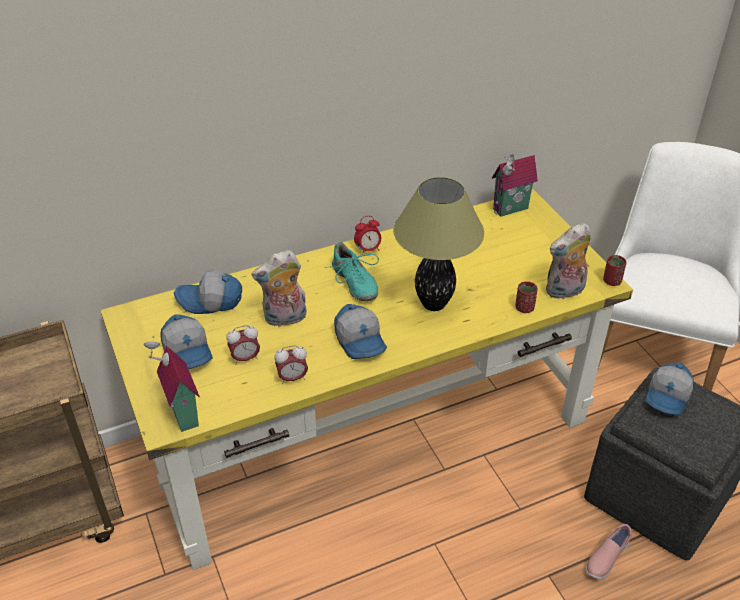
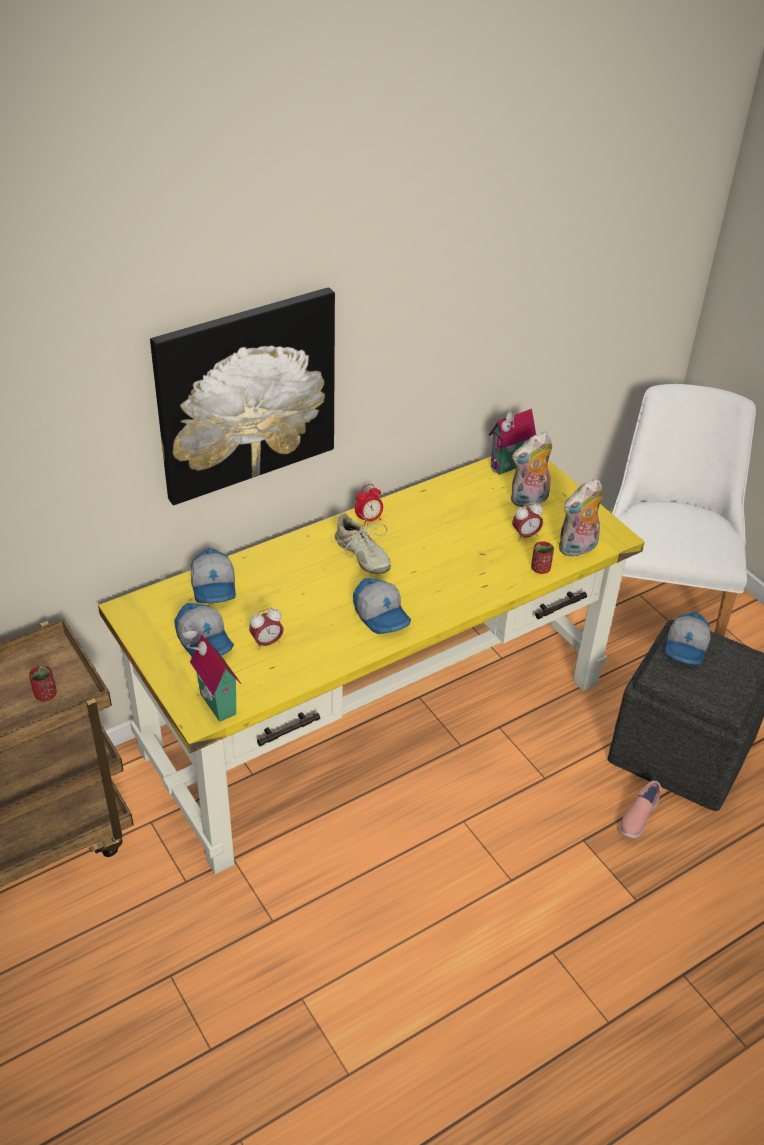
camera: 10 degrees left, 0 degrees up
(210, 301) = (215, 587): cap -> cap turned 90 degrees counterclockwise
(241, 119) = (246, 394): none -> picture
(284, 319) = (298, 599): plush toy -> plush toy (529, 500)
(292, 378) = (320, 658): alarm clock -> alarm clock (525, 535)
(354, 282) = (361, 555): turquoise shoe -> beige shoe
(434, 303) = (448, 571): table lamp -> none
(611, 281) = (622, 534): red cup -> red cup (45, 694)

